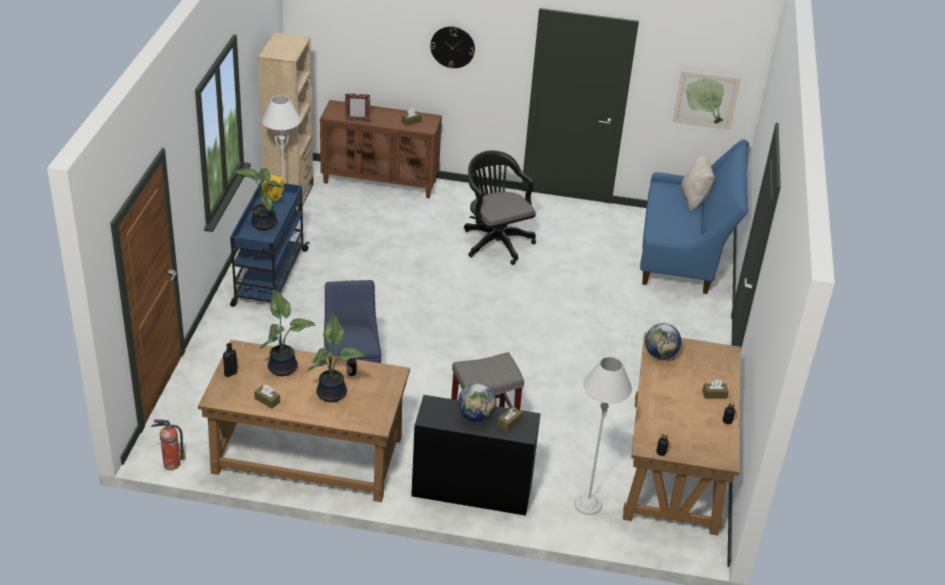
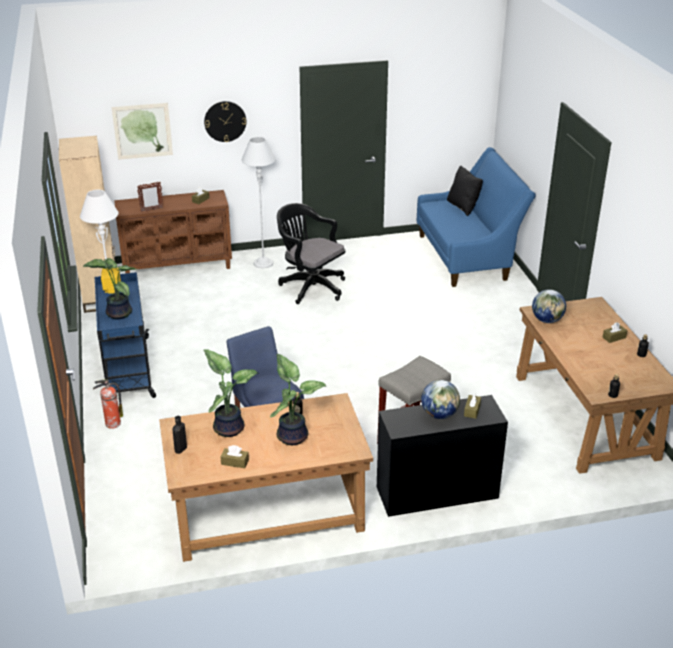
camera: 20 degrees left, 5 degrees down
(171, 464) = (136, 567): fire extinguisher -> fire extinguisher (112, 424)
(588, 504) = (542, 471): grey floor lamp -> grey floor lamp (263, 263)
(694, 198) = (463, 207): beige pillow -> black pillow
(706, 100) = (452, 120): picture -> picture (142, 131)

